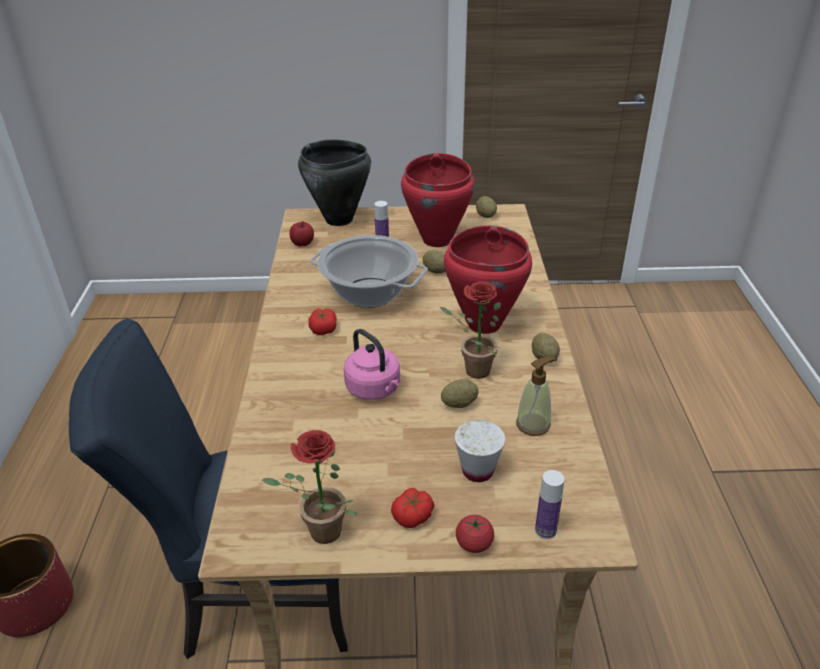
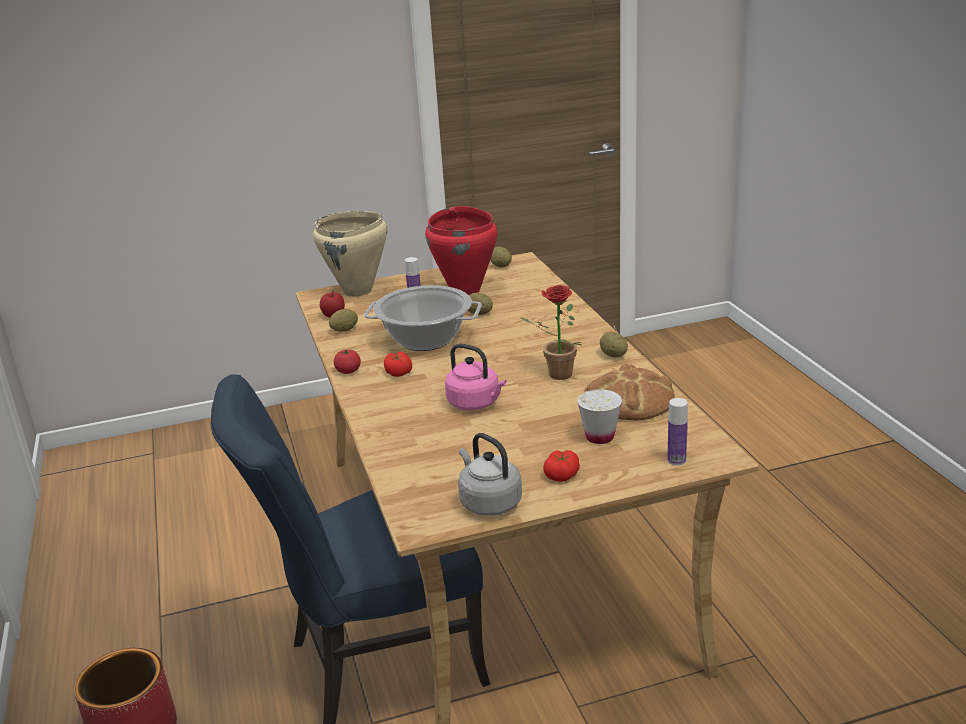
camera: 15 degrees left, 10 degrees down
(319, 534) = (488, 502): potted plant -> grey kettle
(339, 220) = (358, 291): black cooking pot -> beige cooking pot
(459, 404) = (557, 398): potato -> potato (344, 330)
(474, 543) = (623, 480): tomato -> tomato (348, 371)
(483, 324) = (546, 342): red cooking pot -> none
(533, 424) = (629, 399): soap dispenser -> bread

